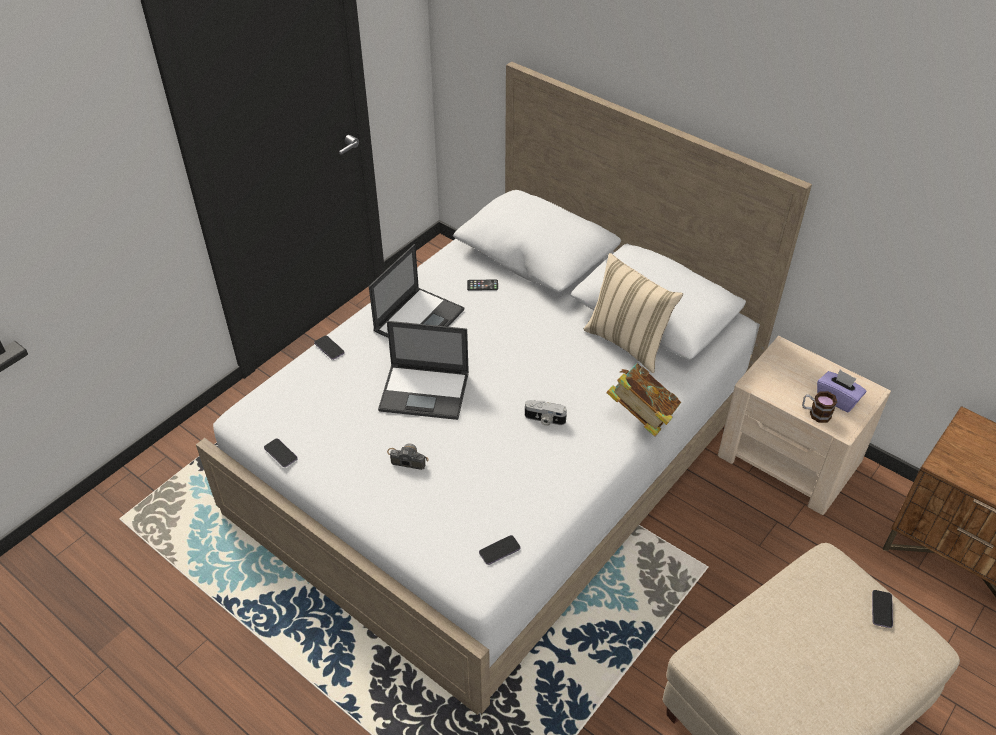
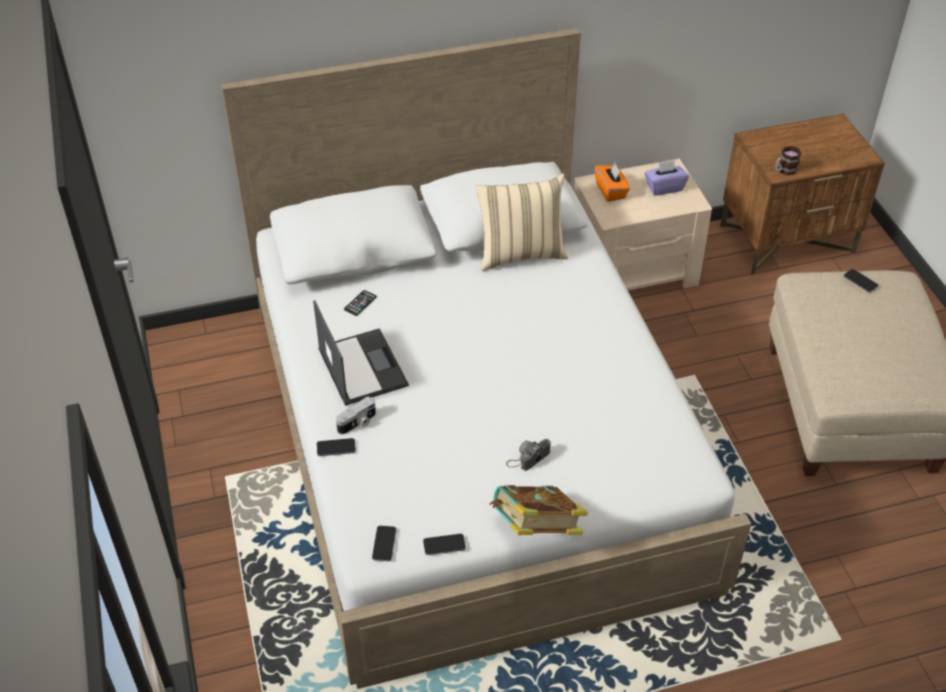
camera: 55 degrees left, 0 degrees up
(425, 391) = (459, 406): laptop -> none
(499, 551) = (677, 446): phone -> phone (384, 544)
(544, 420) = (561, 348): camera -> camera (358, 423)
(641, 416) = (607, 291): book -> book (536, 529)
(789, 366) = (611, 191): none -> orange tissue box
(815, 413) = (668, 206): mug -> mug (784, 170)

